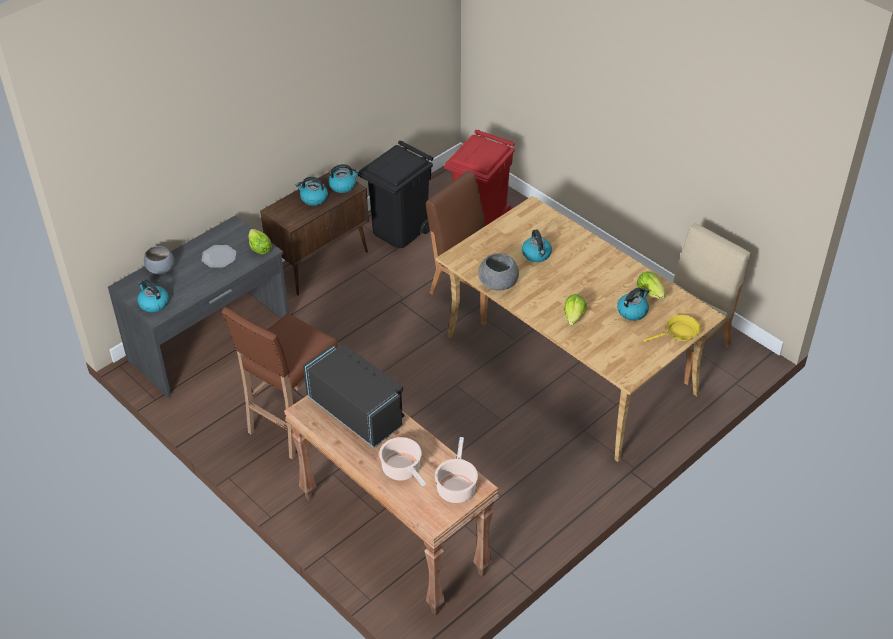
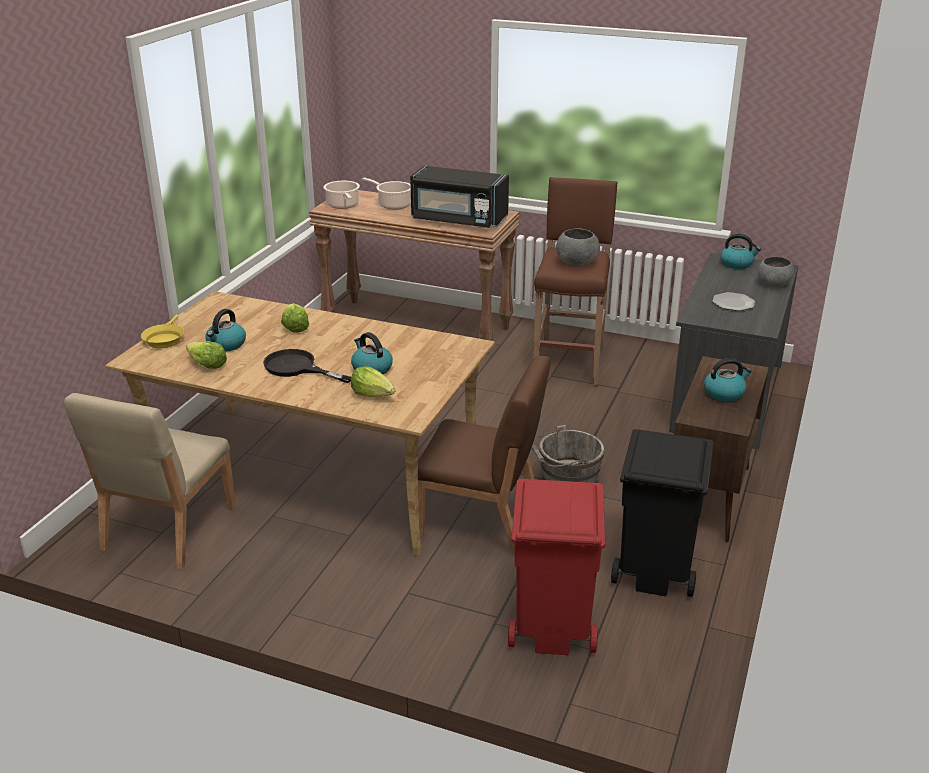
camera: 155 degrees right, 15 degrees down
(259, 248) = (704, 318): lettuce -> lettuce (373, 394)
(343, 186) = (708, 416): kettle -> none
(396, 307) = (566, 477): none -> grey bucket
(497, 283) = (402, 334): grey bowl -> grey bowl (577, 263)
(587, 270) = (297, 368): none -> black frying pan
(679, 333) = (164, 339): yellow frying pan -> yellow frying pan turned 45 degrees counterclockwise

